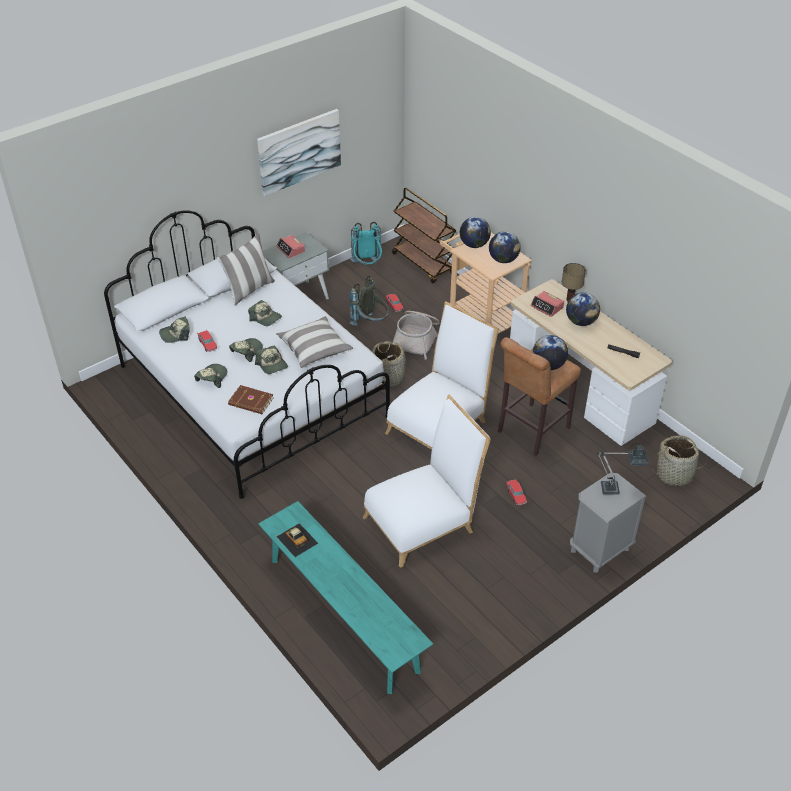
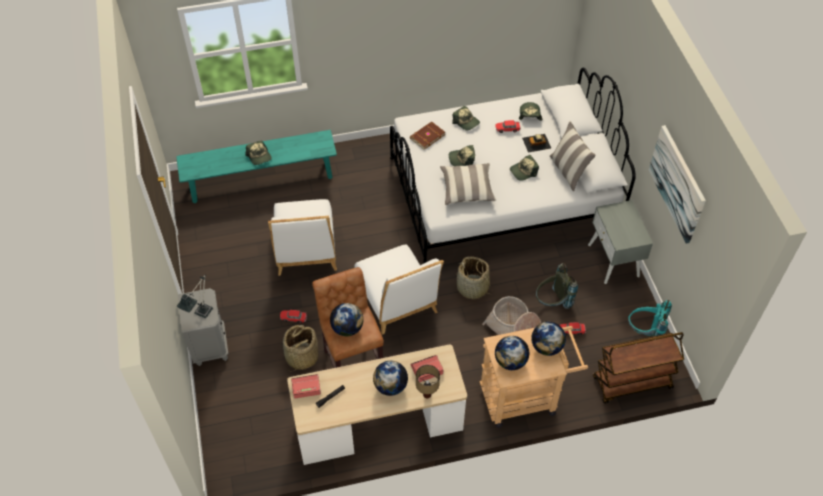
camera: 115 degrees right, 10 degrees up
(246, 351) = (486, 149): cap -> cap (259, 156)
(291, 249) = (627, 223): alarm clock -> alarm clock (306, 387)
(297, 539) = (303, 144): toy car -> toy car (536, 143)
(674, 474) = (242, 444): basket -> basket (301, 357)

